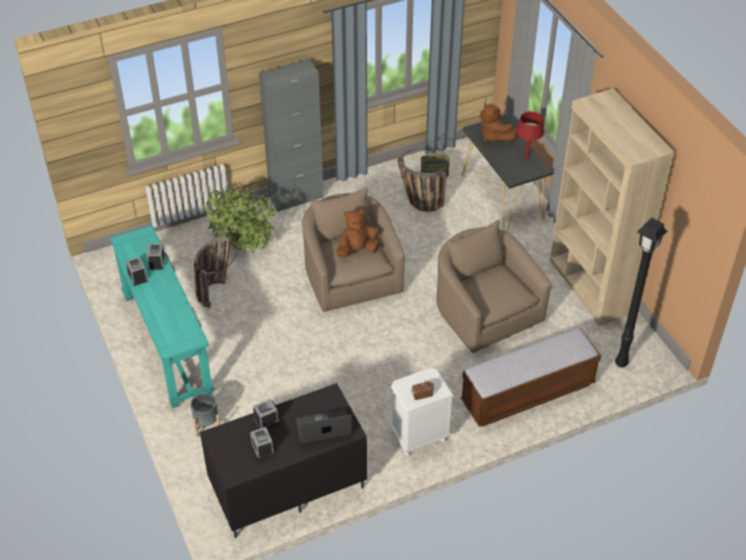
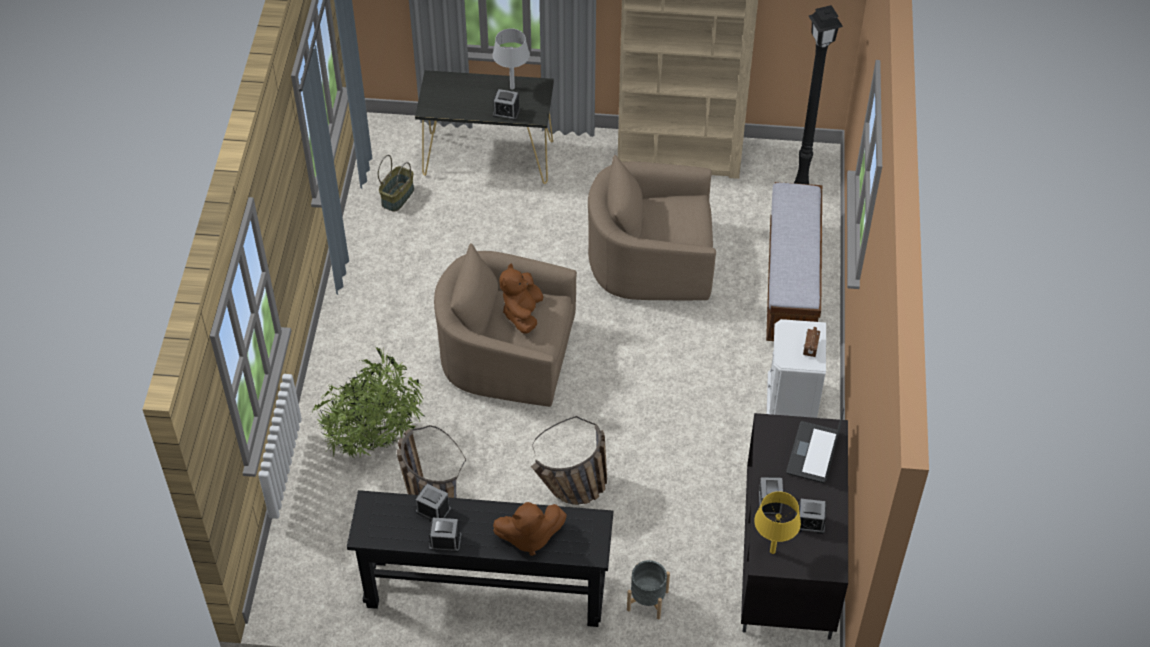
camera: 60 degrees left, 5 degrees up
(167, 343) = (485, 590): turquoise console table -> black console table
(226, 437) = (772, 551): none -> yellow table lamp
(296, 198) = (330, 348): grey cabinet -> none
(418, 201) = (434, 235): basket -> basket (572, 494)
(493, 136) = (453, 97): brown plush toy -> brown plush toy (529, 537)
(503, 164) = (506, 112): none -> alarm clock
(526, 157) = (512, 88): red table lamp -> grey table lamp

